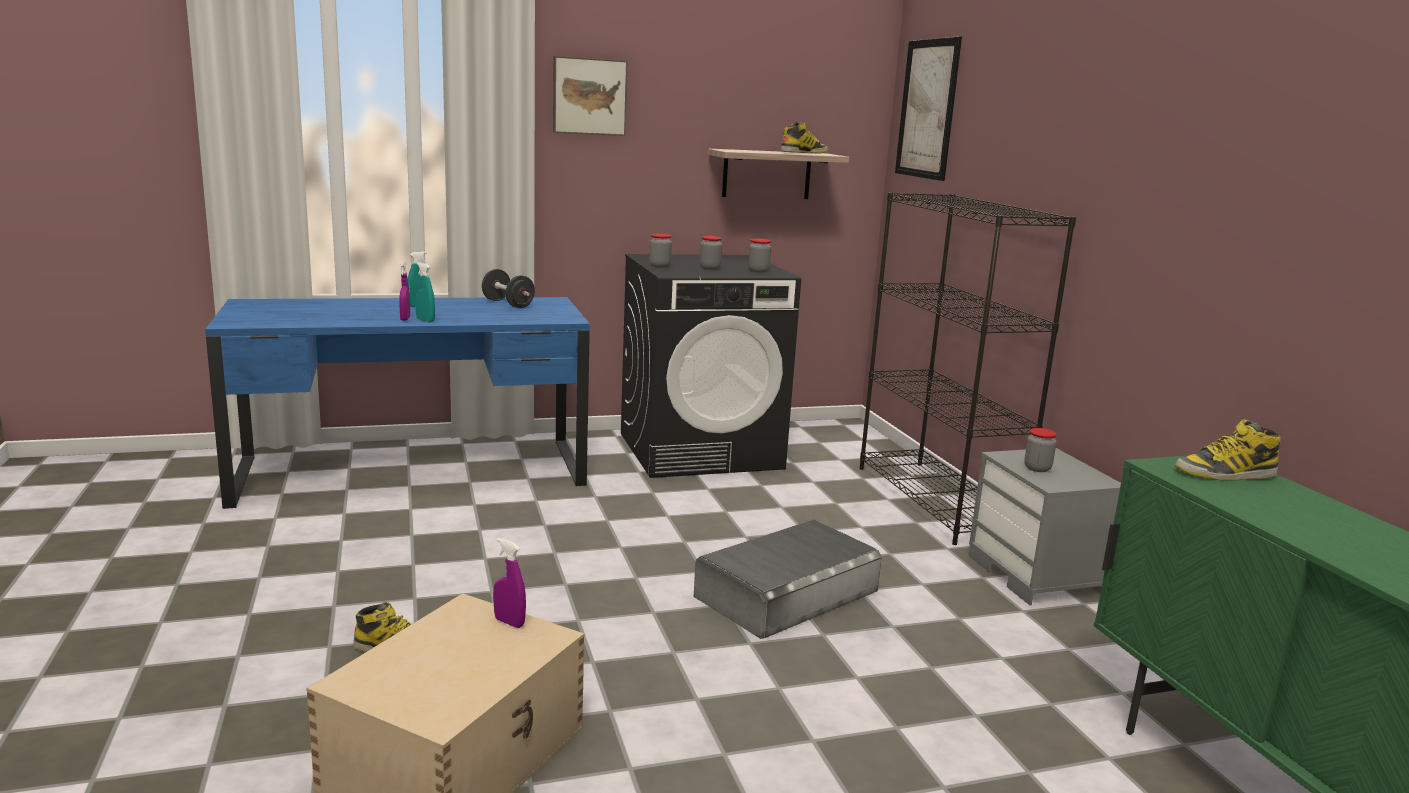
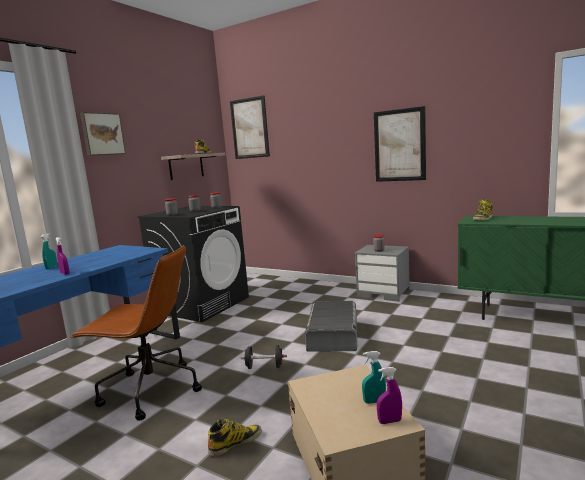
camera: 40 degrees left, 5 degrees down
(425, 320) = (80, 270): turquoise spray bottle -> turquoise spray bottle (374, 401)
(436, 536) = (149, 390): none -> brown office chair
(508, 304) = (100, 254): black dumbbell -> black dumbbell (264, 367)
(509, 622) = (333, 378): purple spray bottle -> purple spray bottle (389, 421)
(936, 501) = (316, 286): black bookcase -> none
(1168, 216) = (399, 145): none -> picture

